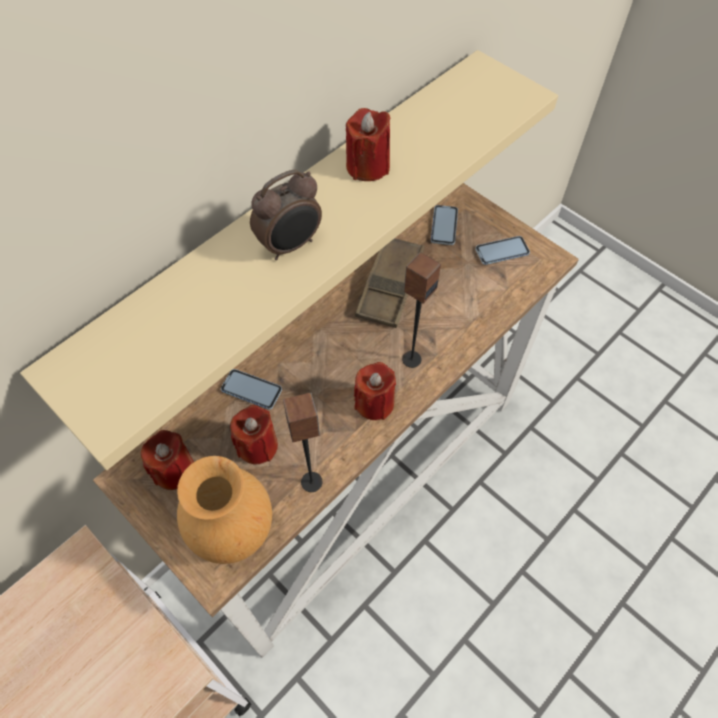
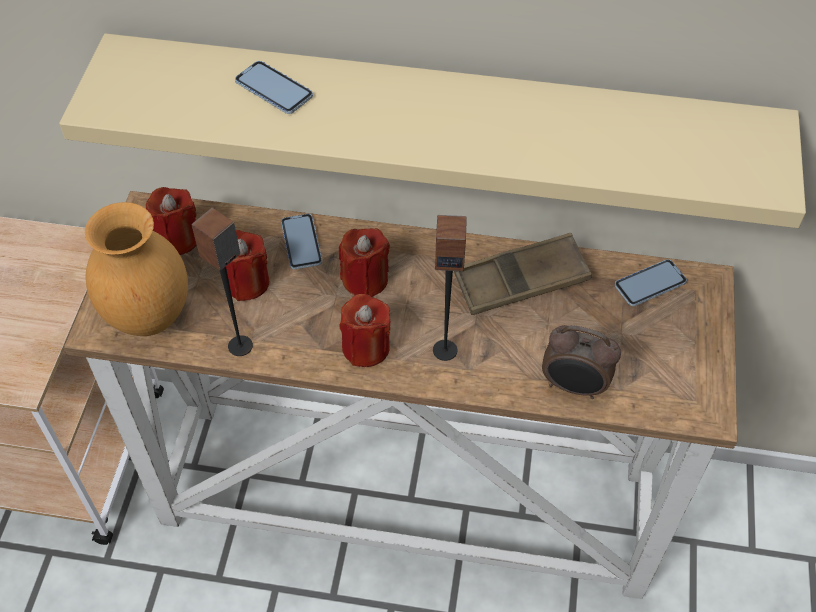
camera: 55 degrees right, 5 degrees down
(291, 245) = (369, 113): alarm clock -> alarm clock (574, 386)
(367, 166) = (522, 113): red candle -> red candle (365, 279)
(502, 251) = (668, 357): phone -> phone (274, 89)

